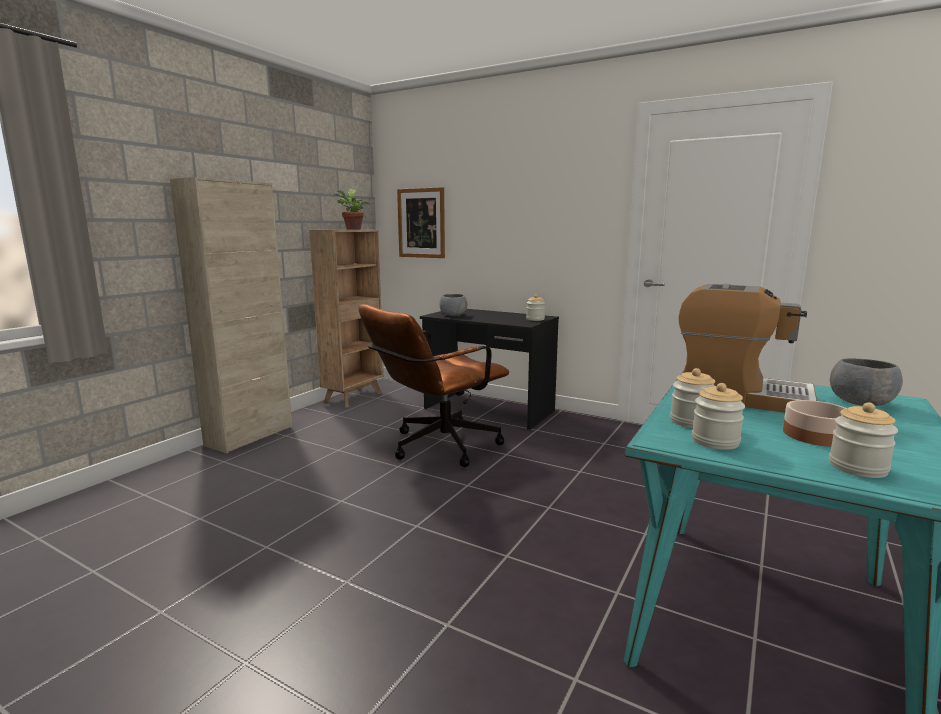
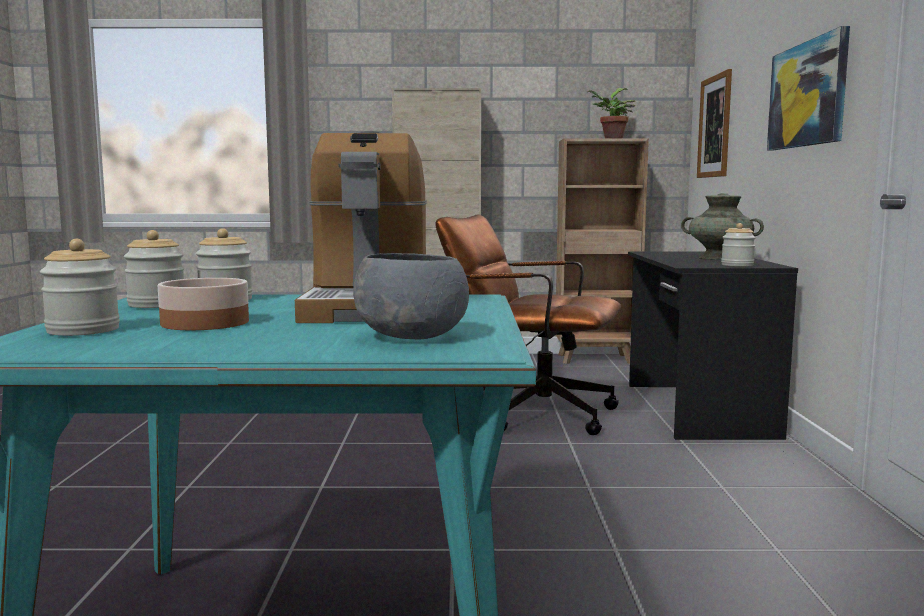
camera: 60 degrees right, 5 degrees down
(453, 315) = (665, 254): grey bowl -> none
(496, 315) = (719, 258): none -> turquoise vase
(551, 218) = (807, 94): none -> picture

